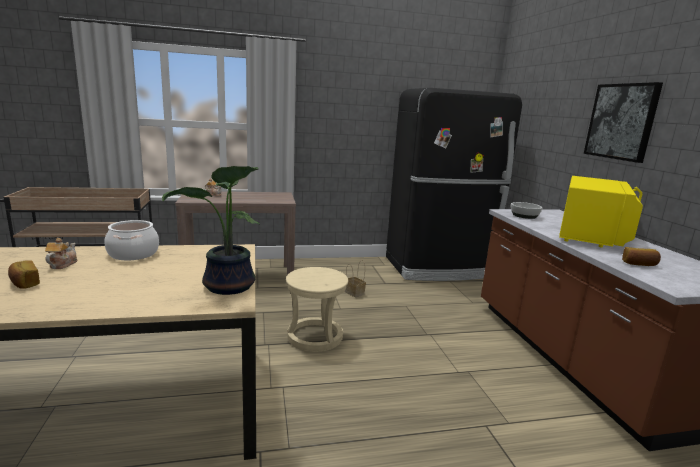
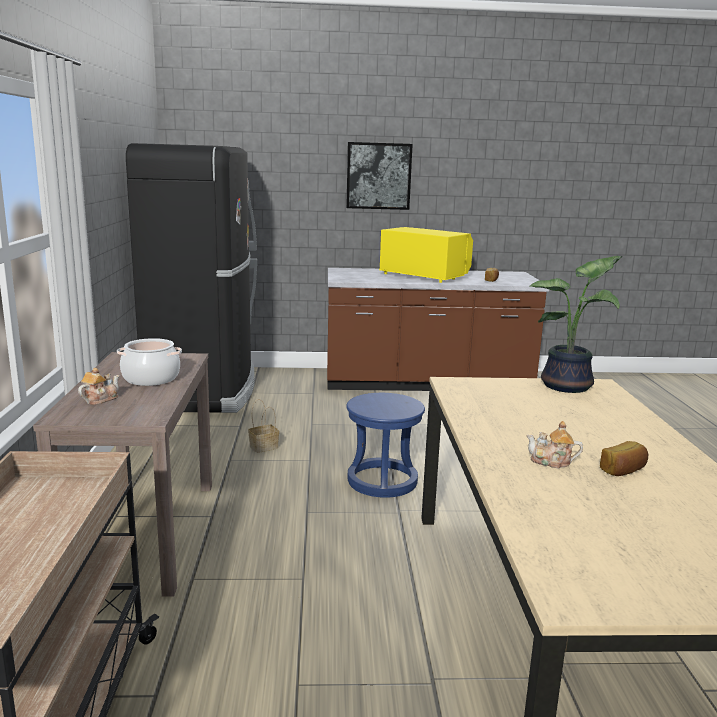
camera: 80 degrees left, 0 degrees up
(133, 254) = (492, 429): cooking pot -> cooking pot (150, 378)
(314, 337) = (382, 481): beige stool -> blue stool
(524, 215) = (357, 278): bowl -> none

